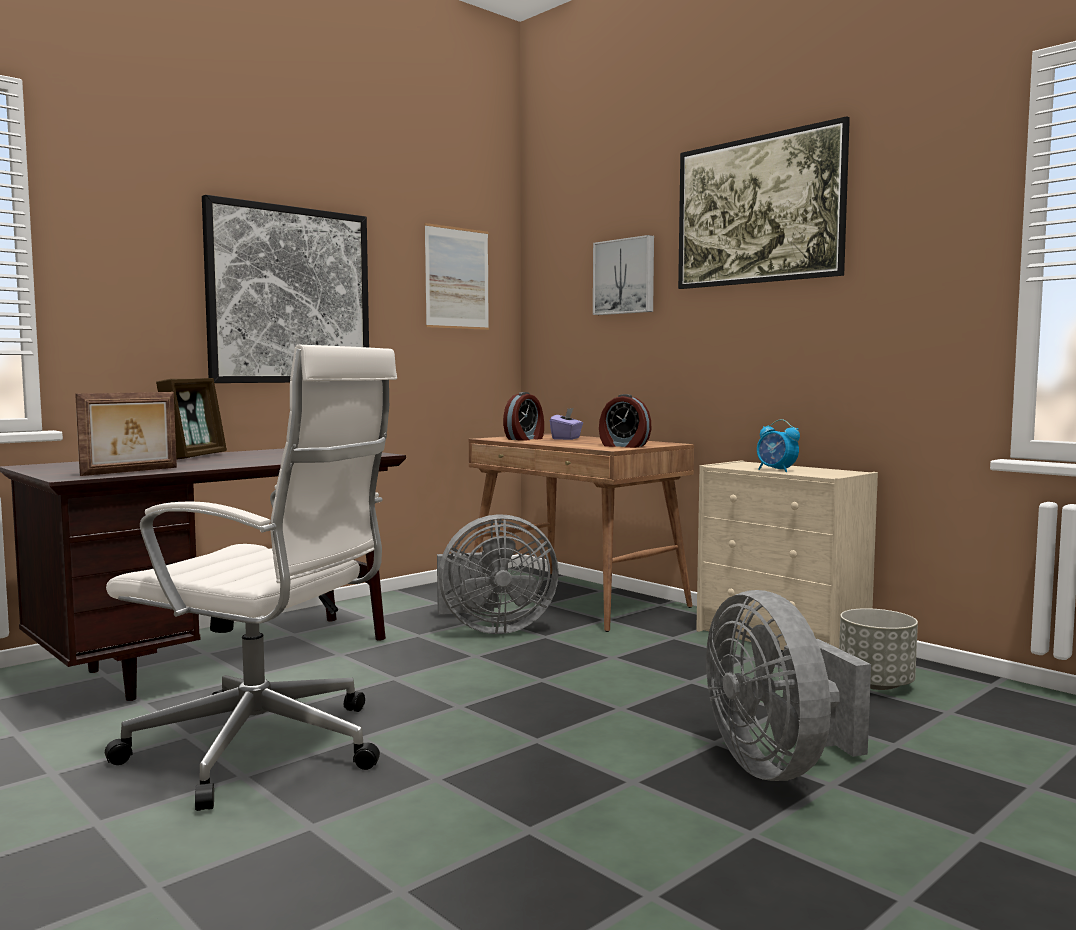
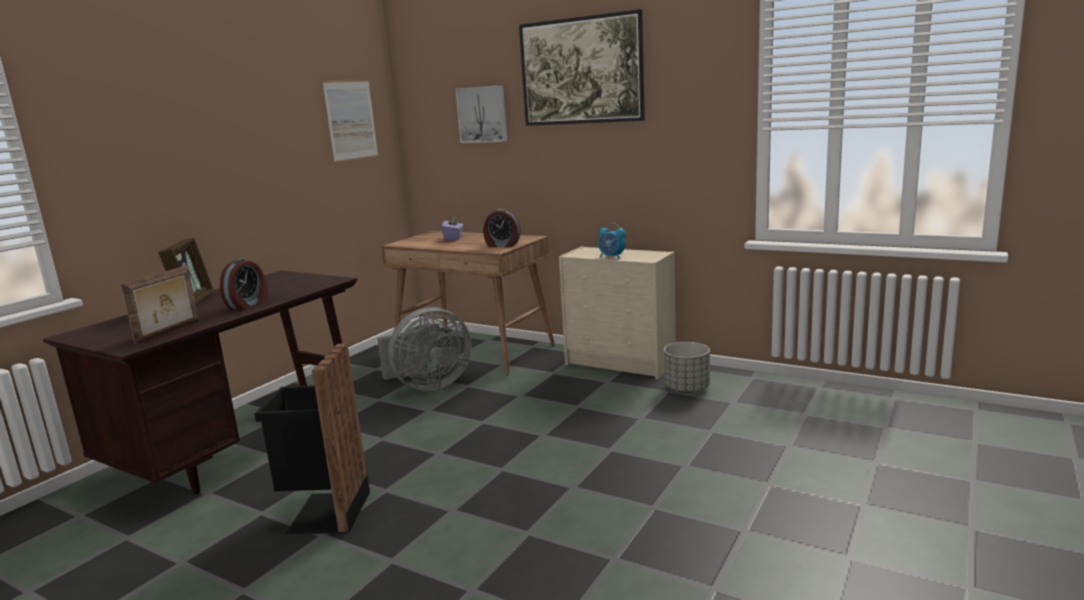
camera: 15 degrees left, 10 degrees up
(265, 750) = (325, 512): white office chair -> black trash can
(289, 295) = (232, 156): picture -> none
(525, 439) = (424, 242): alarm clock -> alarm clock (248, 304)
(778, 766) = (651, 459): grey fan -> none

